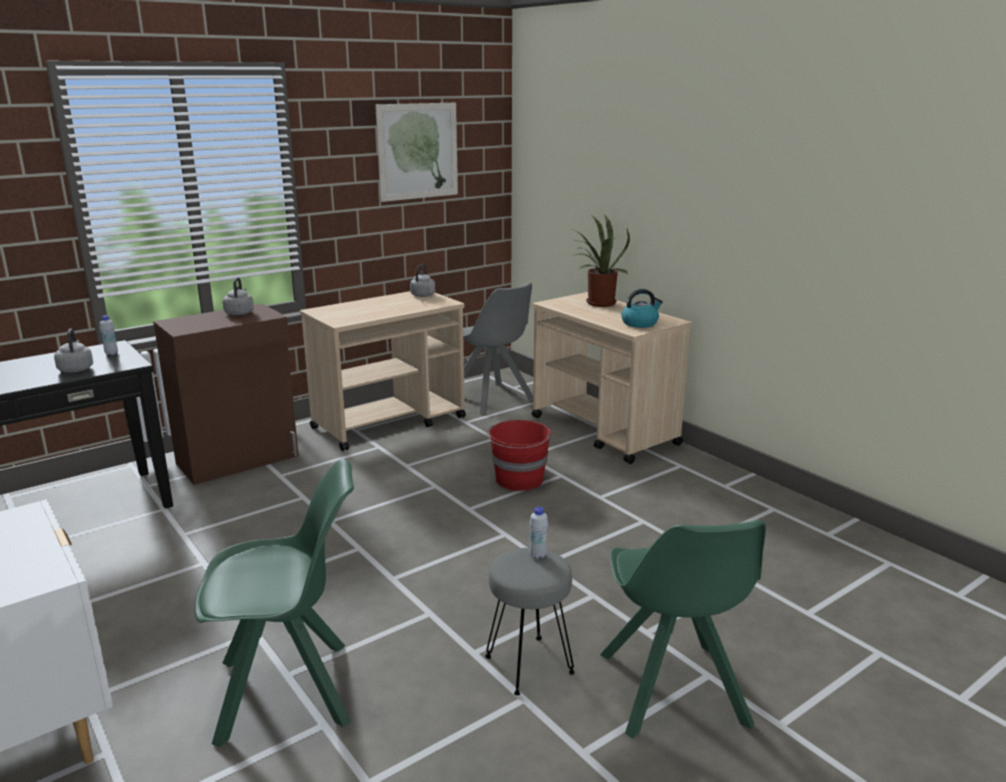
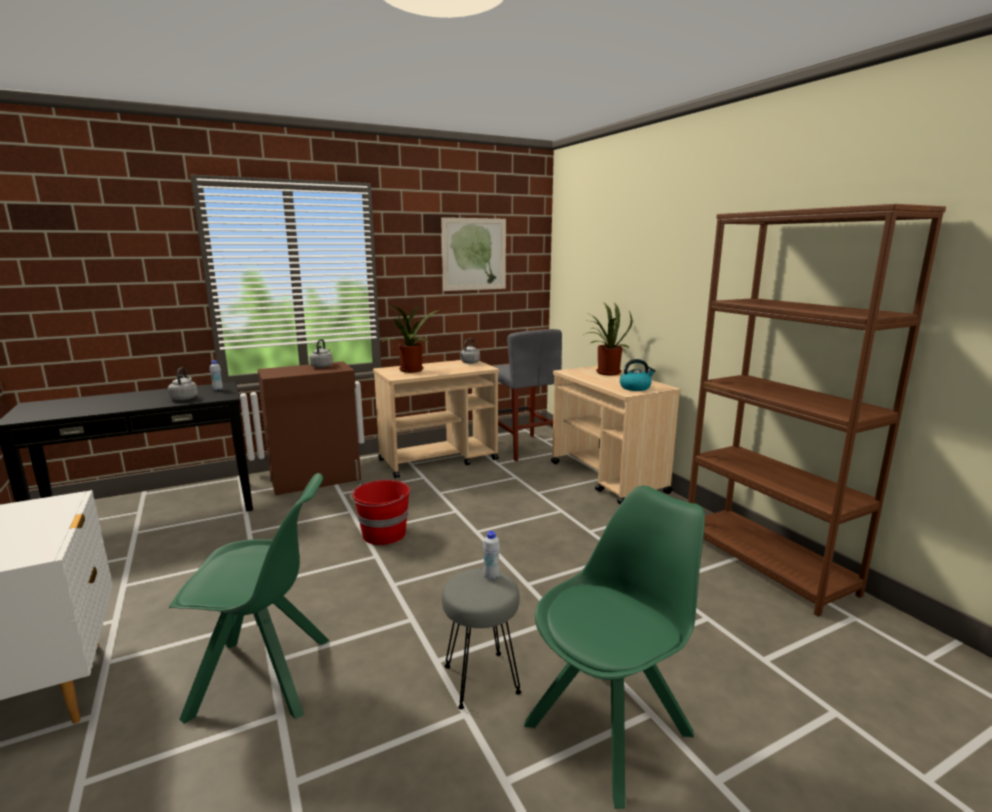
camera: 10 degrees right, 5 degrees down
(354, 311) = (412, 371): none -> potted plant
(492, 398) = (524, 447): grey chair -> grey stool
(519, 480) = (525, 511): red bucket -> red bucket (383, 534)
(673, 692) = (611, 726): green chair -> green chair turned 135 degrees counterclockwise
(796, 516) = (766, 563): none -> brown bookcase

